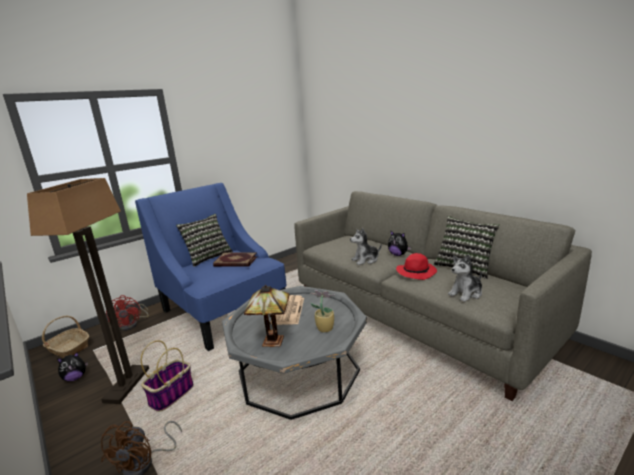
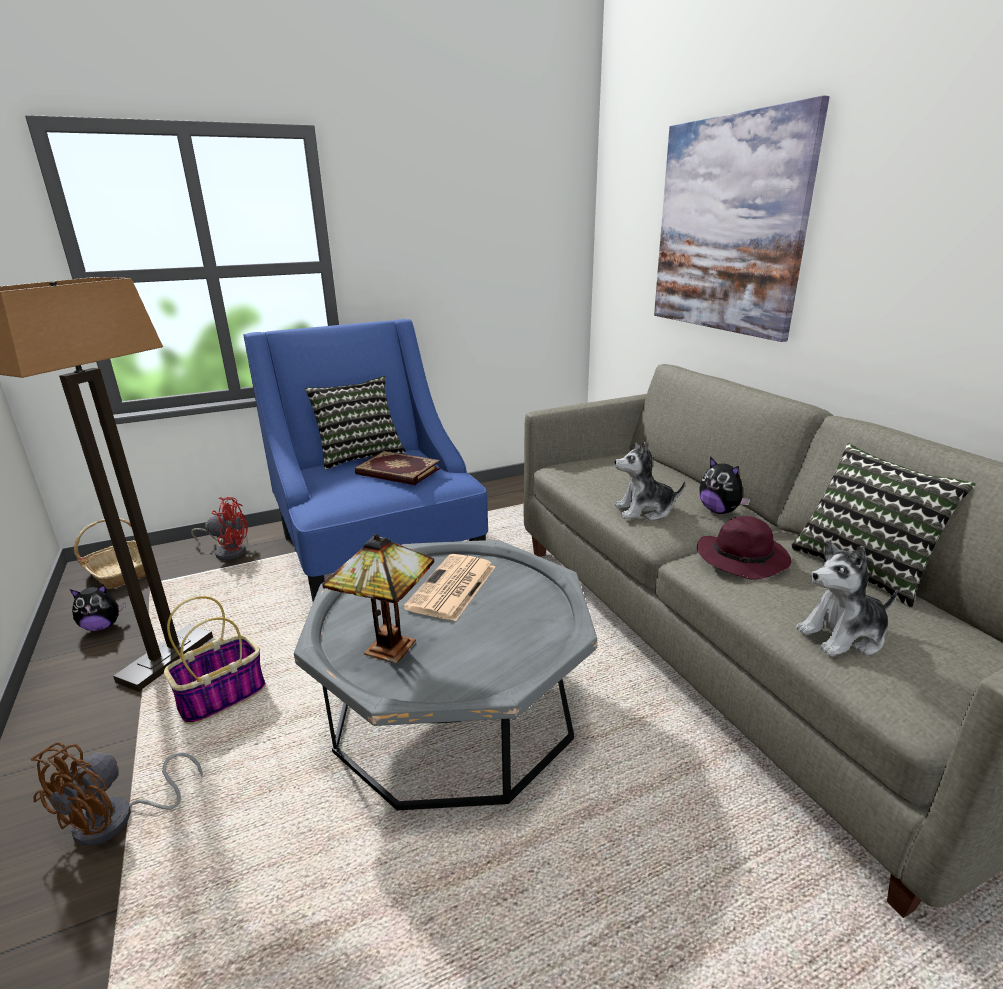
camera: 15 degrees right, 5 degrees up
(132, 324) = (228, 551): red fan -> red fan turned 90 degrees counterclockwise
(324, 328) = (501, 642): potted plant -> none
(374, 126) = (727, 226): none -> picture
(416, 272) = (743, 558): red hat -> purple hat

